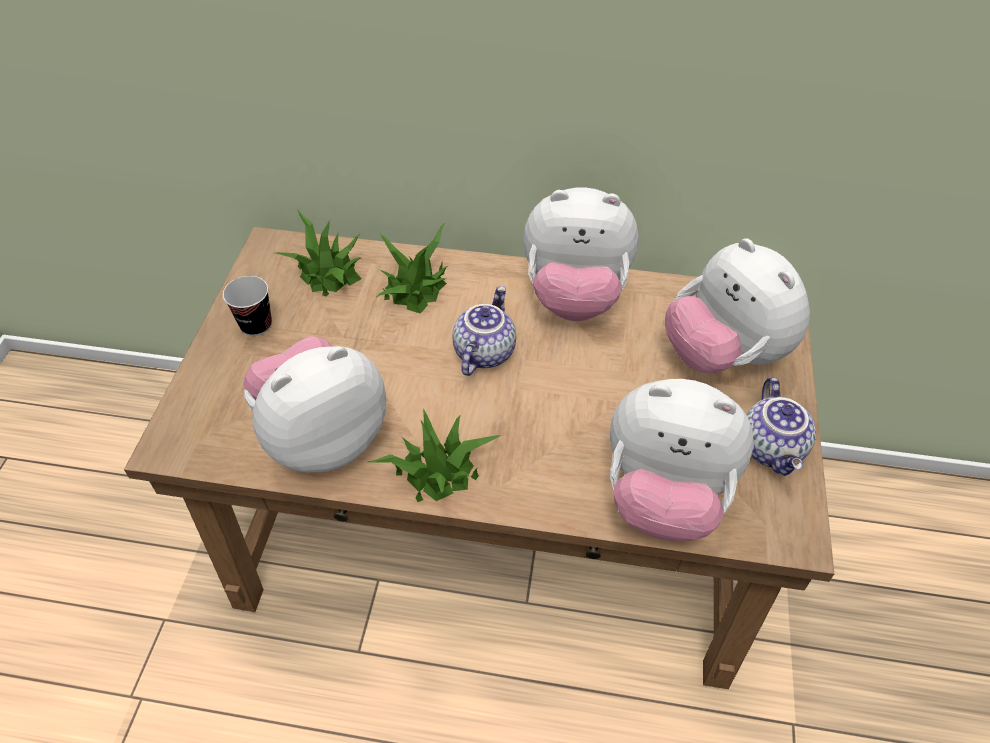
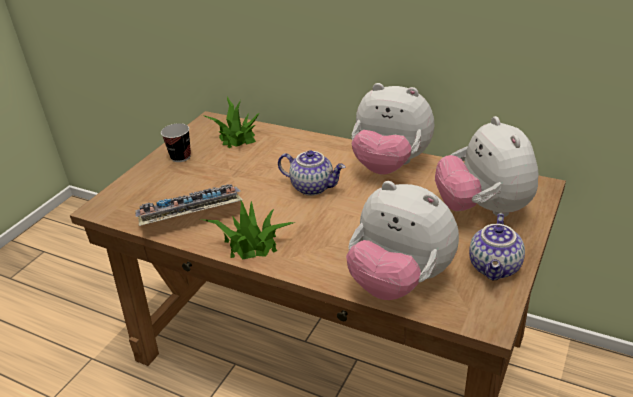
camera: 20 degrees right, 15 degrees down
(323, 437) = (190, 216): plush toy -> keyboard
(416, 287) = (287, 149): potted plant -> none
(483, 352) = (313, 187): teapot -> teapot turned 75 degrees clockwise

